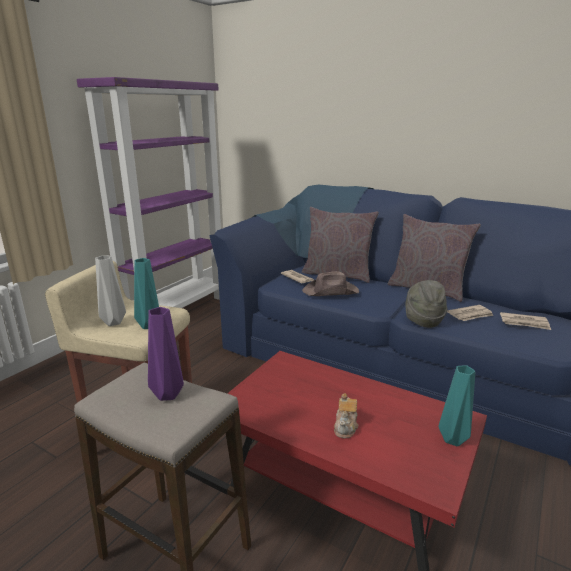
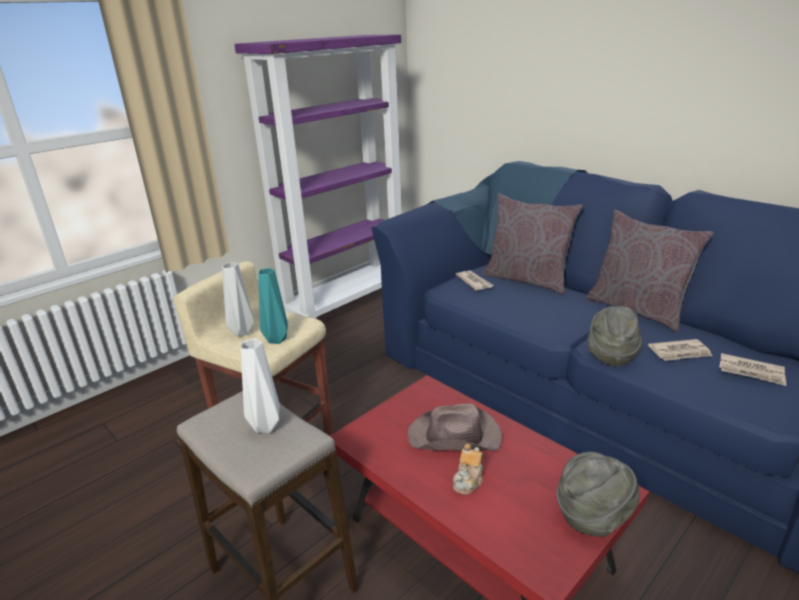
camera: 15 degrees right, 5 degrees up
(166, 395) = (264, 427): purple vase -> white vase
(331, 292) = (509, 304): brown hat -> brown hat (455, 436)
(454, 439) = (593, 516): turquoise vase -> grey hat

